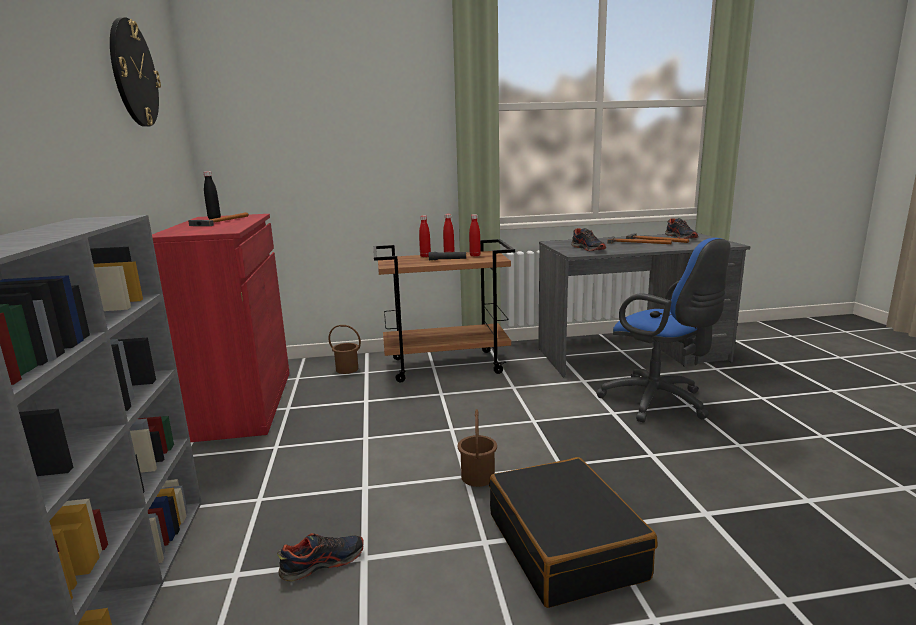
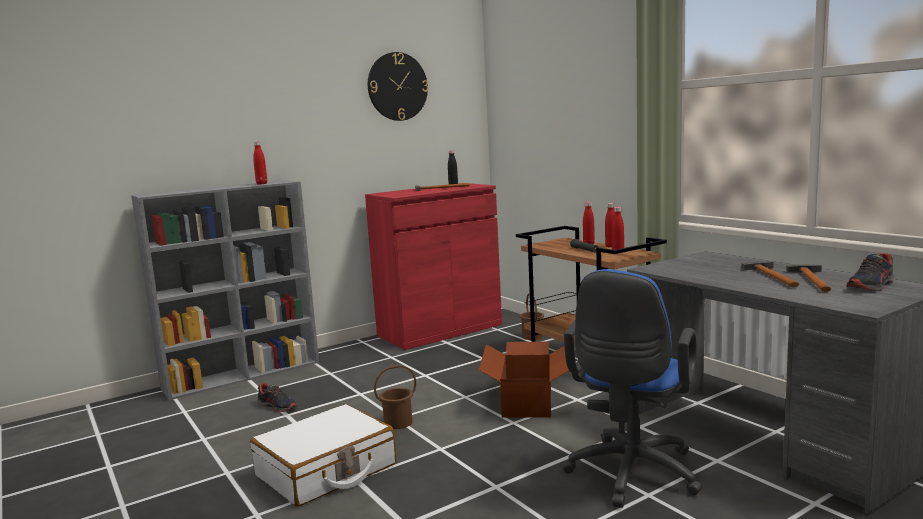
camera: 65 degrees right, 5 degrees down
(92, 223) = (261, 184): none -> red bottle
(495, 405) = (528, 401): none -> cardboard box
(565, 545) = (326, 471): black suitcase -> white suitcase
(588, 249) = (687, 268): shoe -> none

